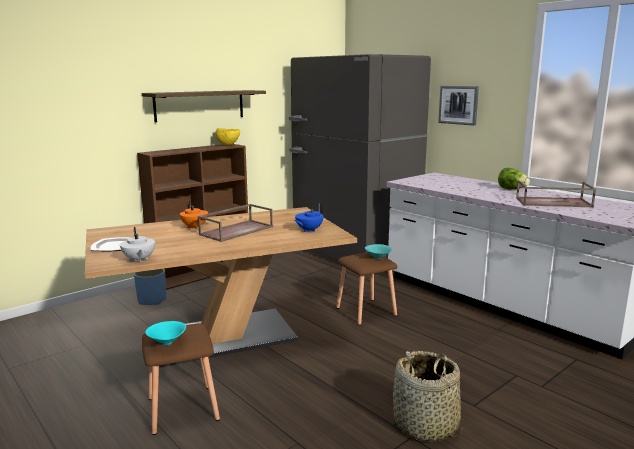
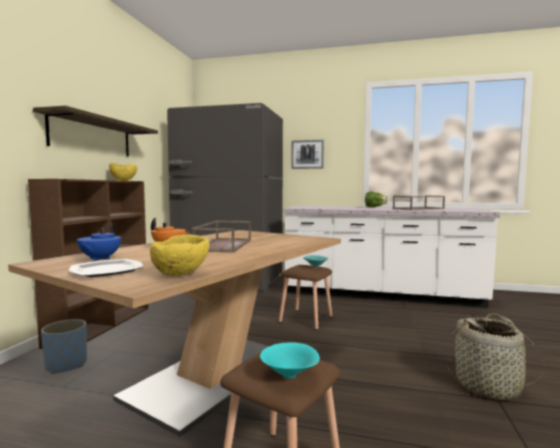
camera: 35 degrees left, 10 degrees down
(139, 260) = (181, 275): white teapot -> yellow bowl
(308, 230) = (289, 239): blue teapot -> blue teapot (99, 259)

